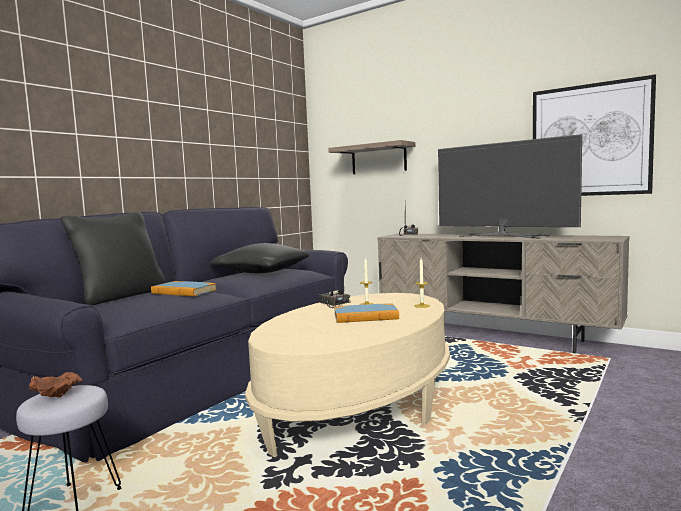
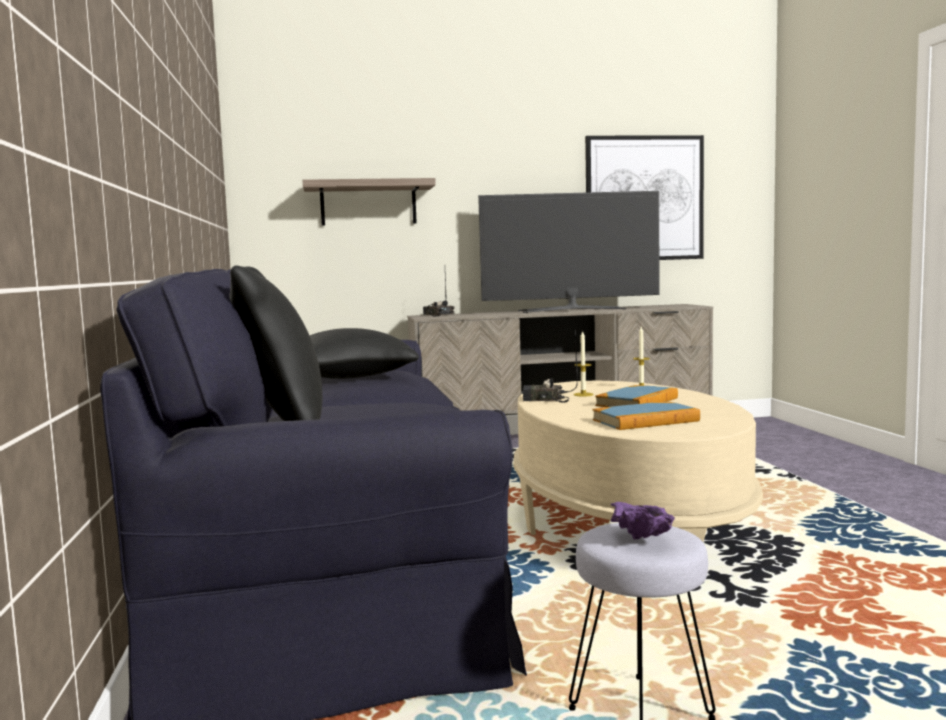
camera: 45 degrees left, 0 degrees up
(57, 397) = (641, 539): brown bowl -> purple bowl
(184, 291) = (379, 404): book -> book (645, 420)

